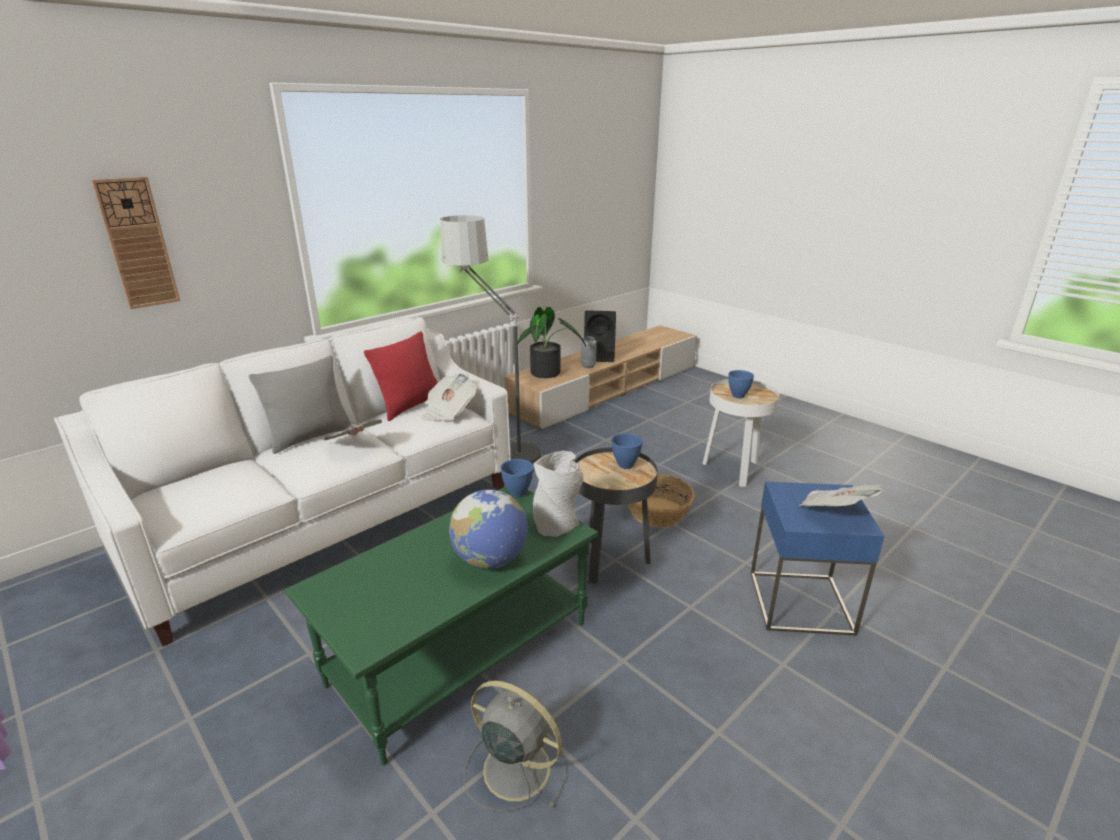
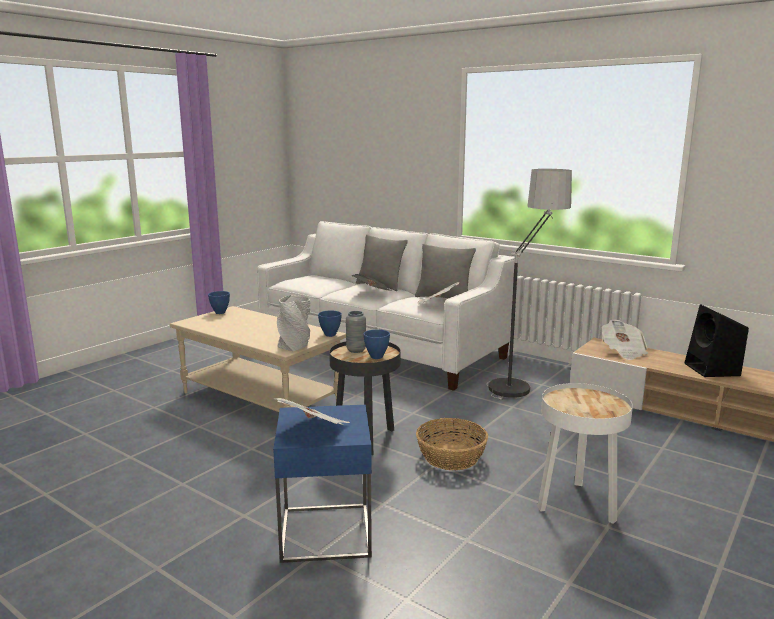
camera: 80 degrees right, 10 degrees down
(138, 243) = (383, 158): wall clock -> none
(410, 406) = (443, 298): red pillow -> grey pillow
(460, 652) = (261, 399): green coffee table -> beige coffee table
(490, 560) = (252, 335): globe -> none
(514, 767) = (173, 422): grey fan -> none
(548, 374) = (623, 352): potted plant -> newspaper
(588, 366) = (672, 366): grey vase -> grey vase (356, 350)
(737, 396) = (577, 400): blue bowl -> blue bowl (220, 312)

